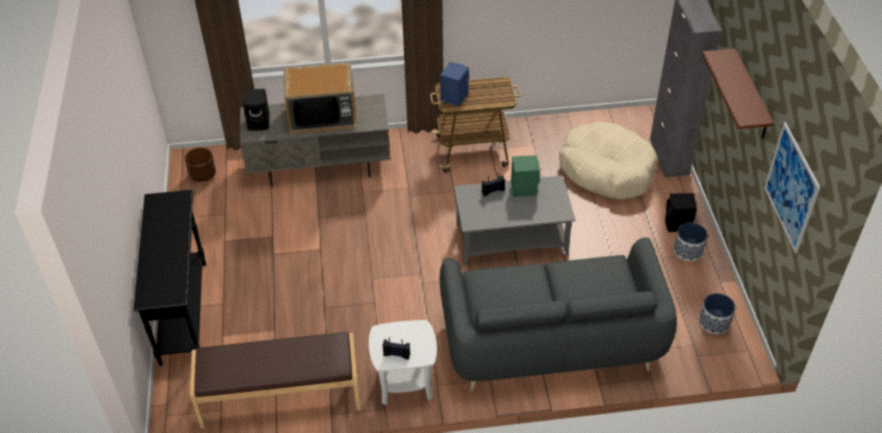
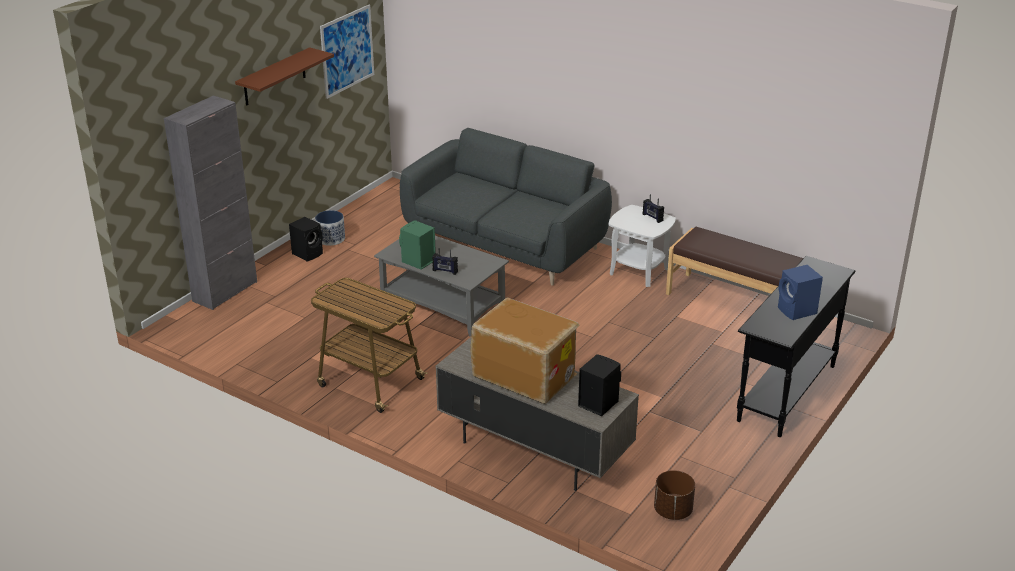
camera: 140 degrees left, 15 degrees down
(453, 97) = (386, 309): blue speaker -> blue speaker (797, 311)
(606, 170) = (288, 308): beige dog bed -> none
(714, 322) = (386, 205): planter -> none

